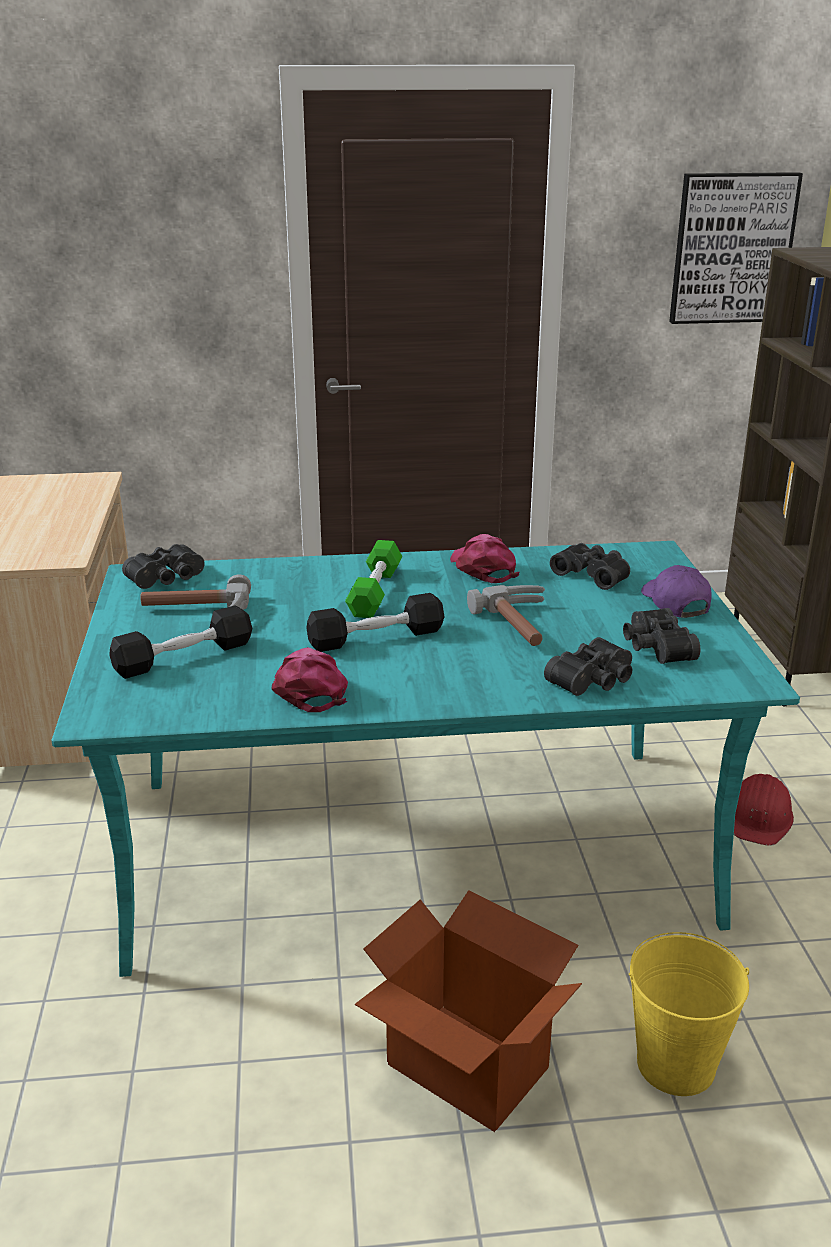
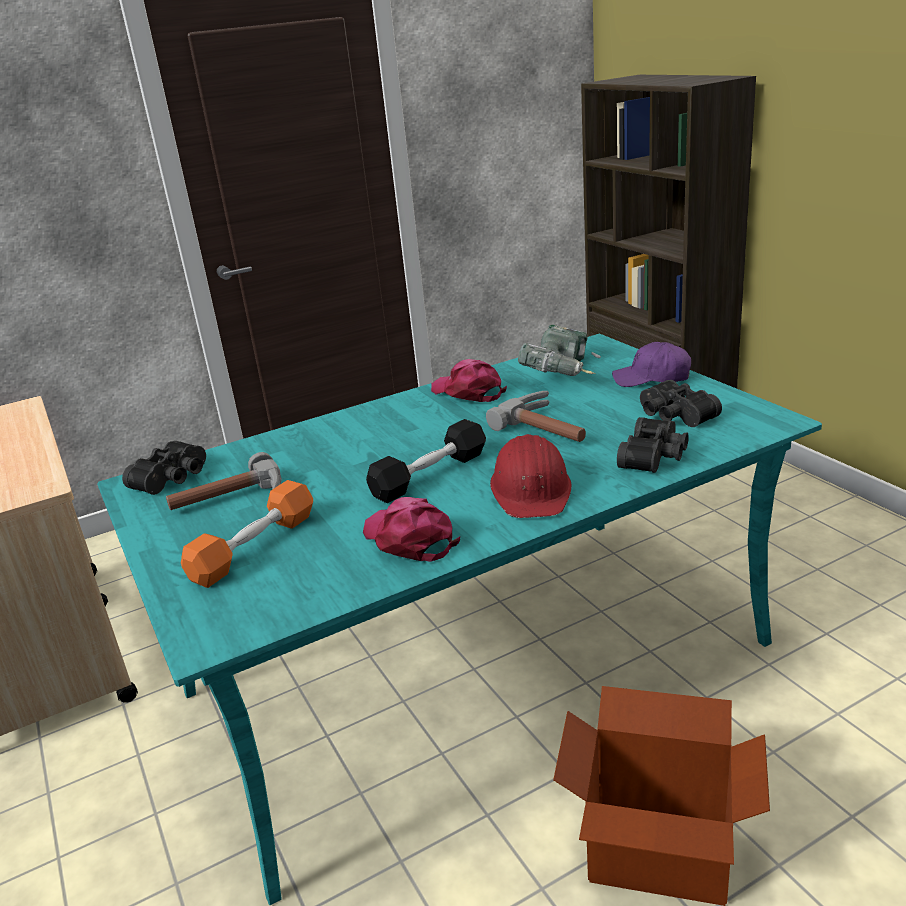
camera: 20 degrees left, 0 degrees up
(183, 657) = (254, 547): black dumbbell -> orange dumbbell
(375, 592) = (391, 436): green dumbbell -> none
(593, 574) = (564, 373): black binoculars -> power drill
(675, 603) = (652, 378): purple cap -> purple cap turned 45 degrees counterclockwise
(676, 1064) = (819, 775): yellow bucket -> none
(732, 248) = (532, 96): picture -> none
(759, 818) = (724, 546): red hard hat -> red hard hat (531, 489)

